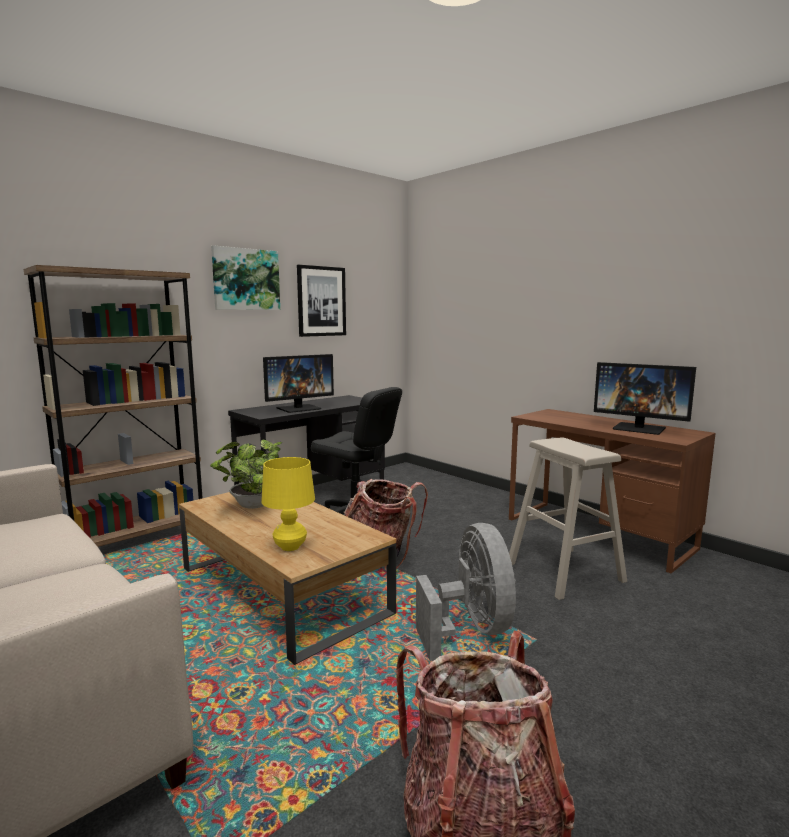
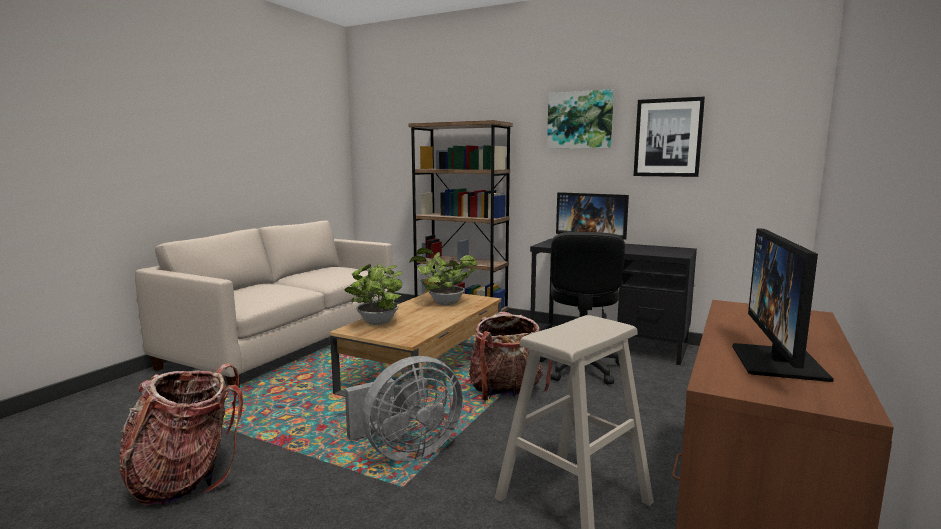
camera: 70 degrees right, 0 degrees up
(290, 547) = (376, 323): yellow table lamp -> potted plant

